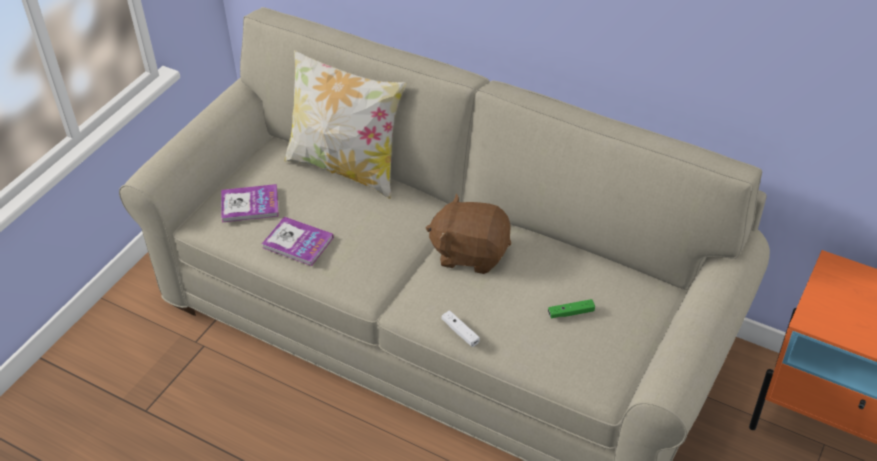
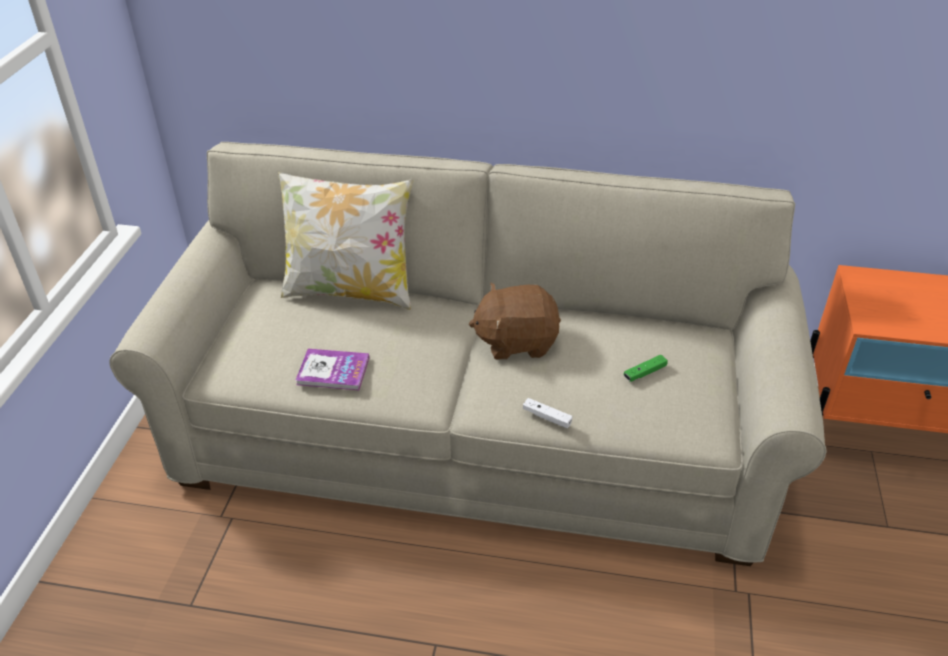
camera: 20 degrees left, 5 degrees down
(250, 205) = (262, 346): book -> none

